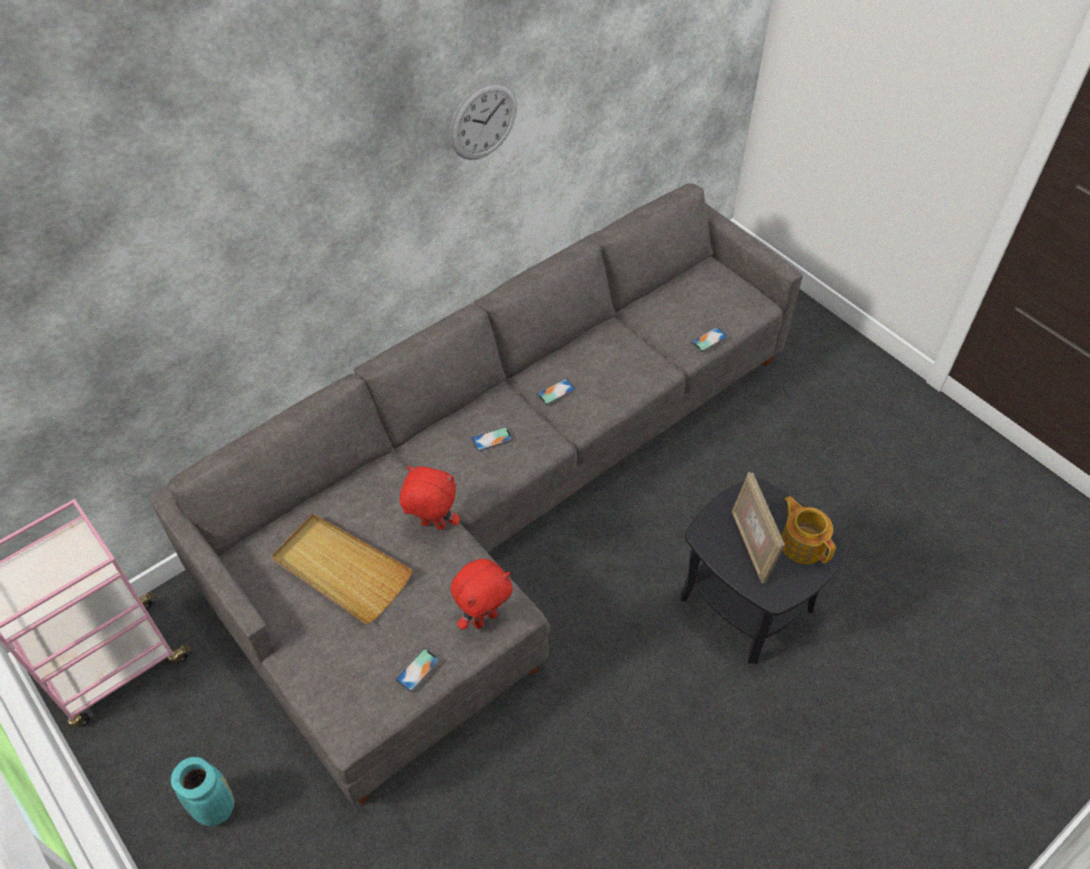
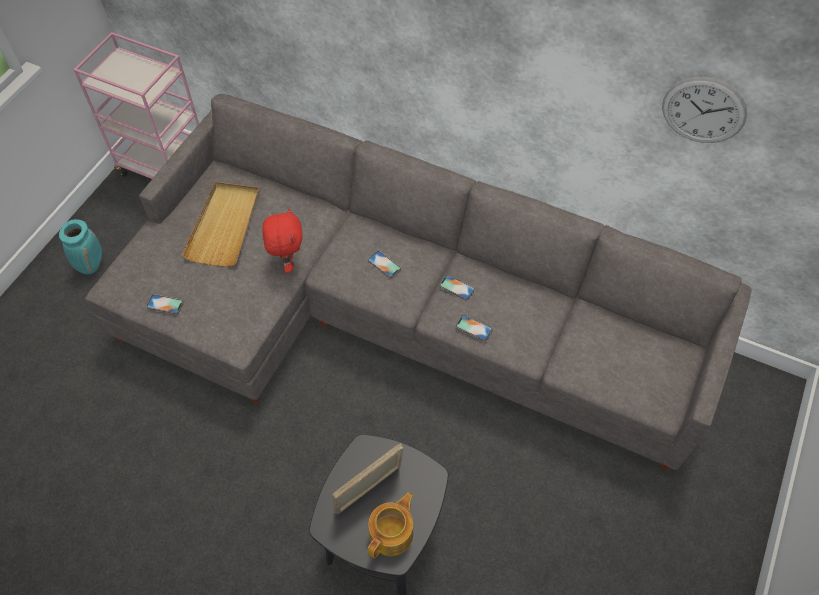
camera: 65 degrees right, 5 degrees up
(483, 121) = (546, 52): wall clock -> wall clock (703, 110)
(484, 618) = (223, 327): red plush toy -> none
(709, 339) = (588, 380): phone -> phone (474, 328)

